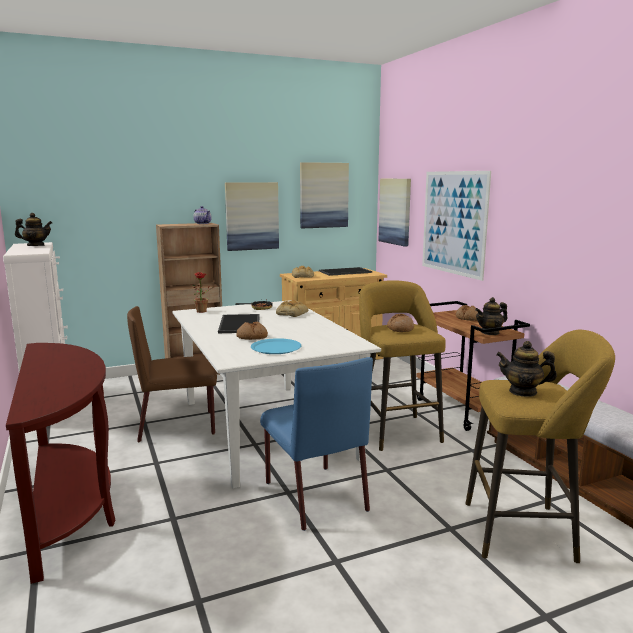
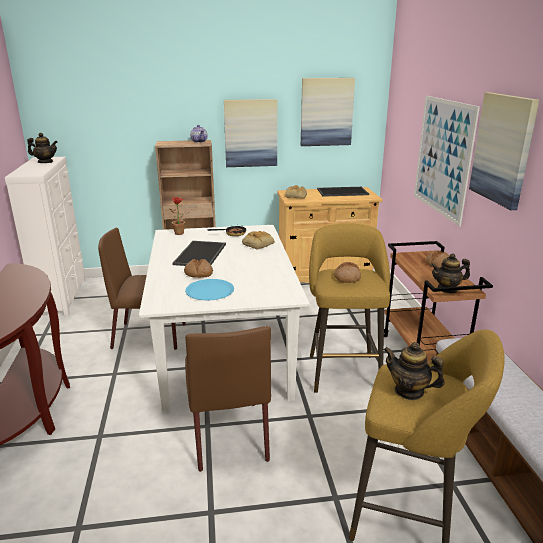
camera: 15 degrees right, 10 degrees up
(314, 495) = (228, 433): blue chair -> brown chair
(395, 211) = (398, 132): picture -> picture (503, 149)

